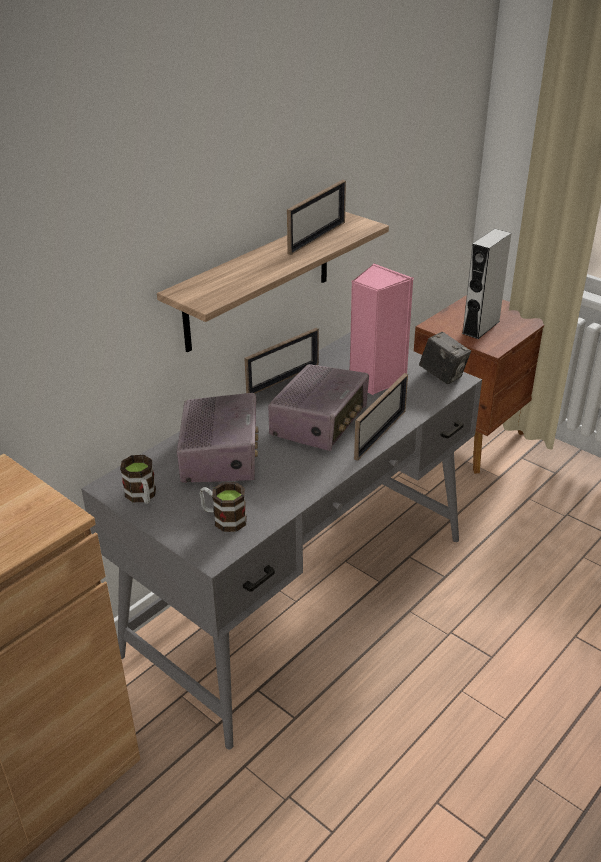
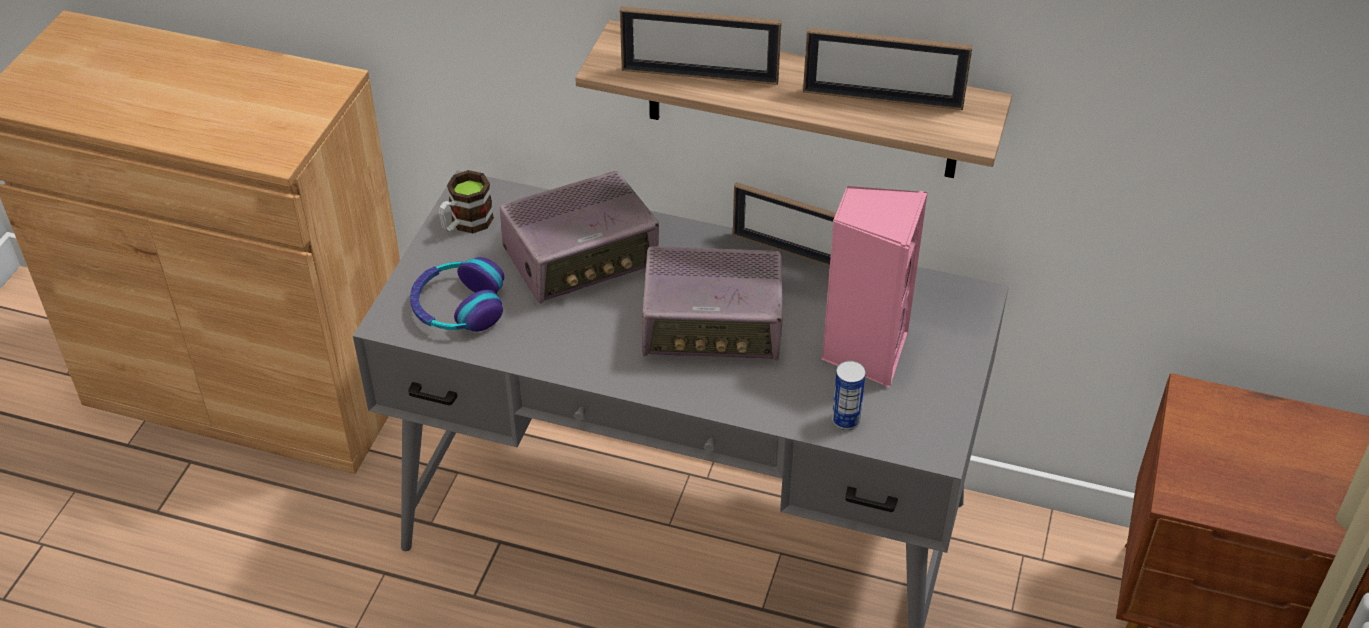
camera: 65 degrees right, 10 degrees up
(223, 519) = (458, 307): mug -> headphones
(380, 434) = (723, 398): picture frame -> picture frame (699, 75)
(422, 400) = (845, 421): none -> can
(443, 375) = (936, 427): camera -> none
(481, 327) = (1243, 462): grey speaker -> none

